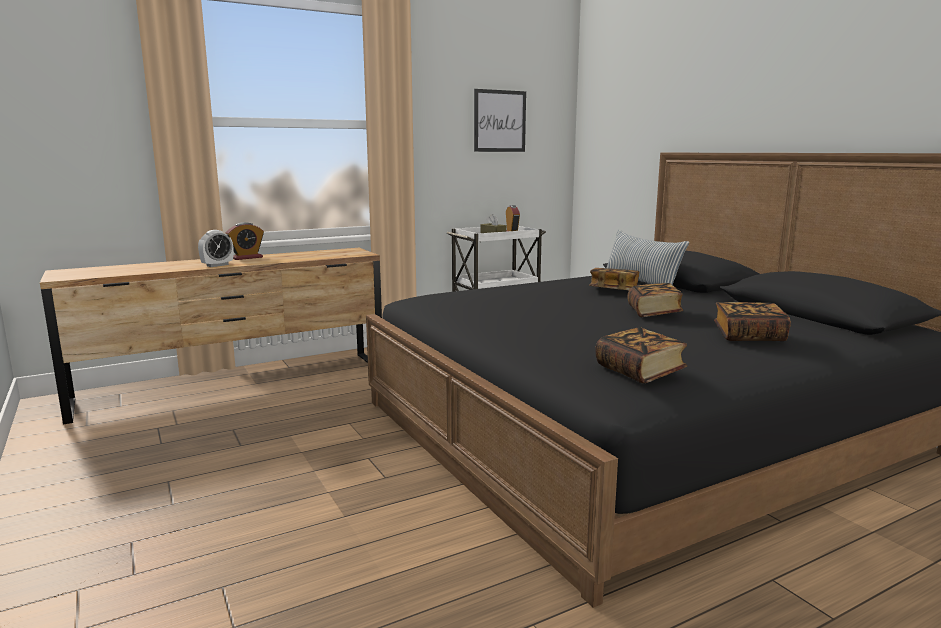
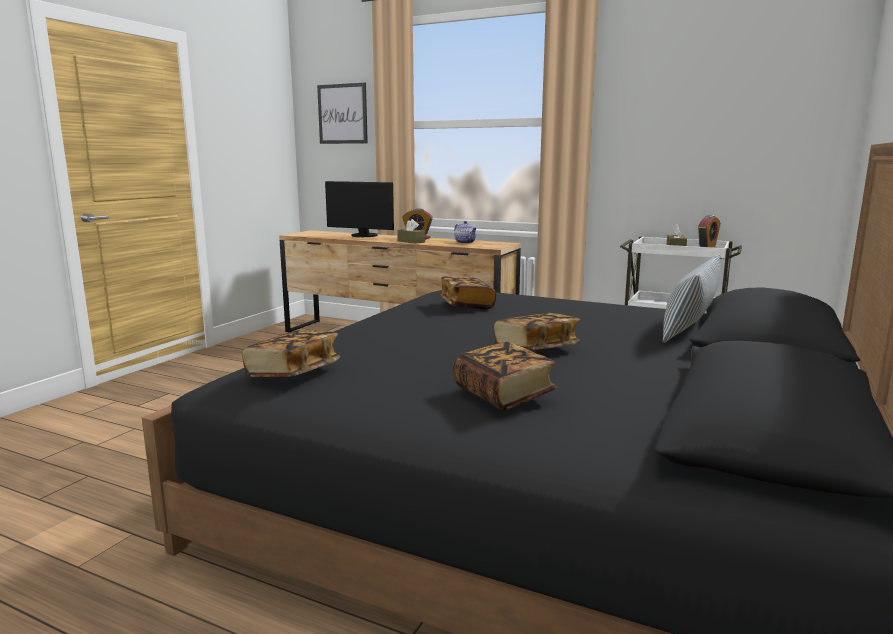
camera: 55 degrees right, 0 degrees up
(170, 265) = (363, 236): none -> monitor
(217, 265) = (380, 240): alarm clock -> none
(262, 261) = (411, 241): none -> brown tissue box
(317, 254) = (465, 242): none -> teapot
(499, 121) = (724, 109): picture -> picture (342, 114)
(613, 291) = (610, 324): book -> book (466, 305)

